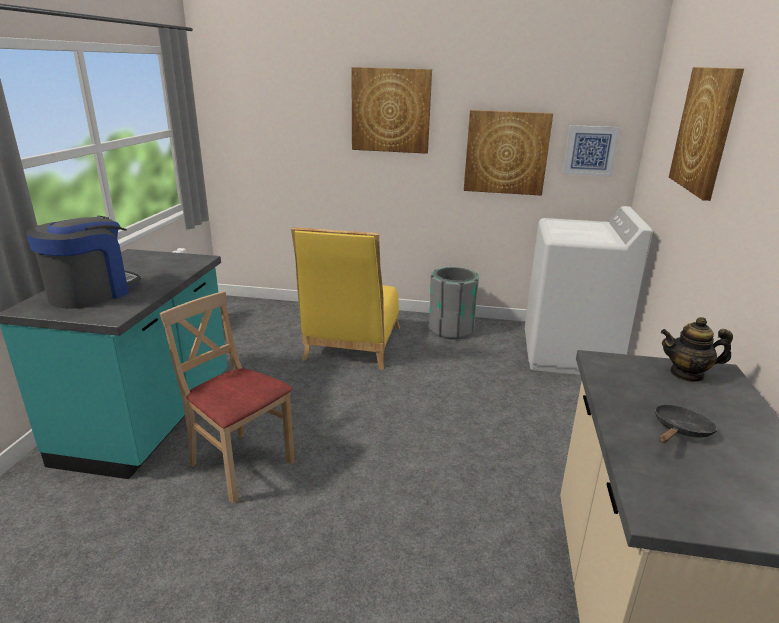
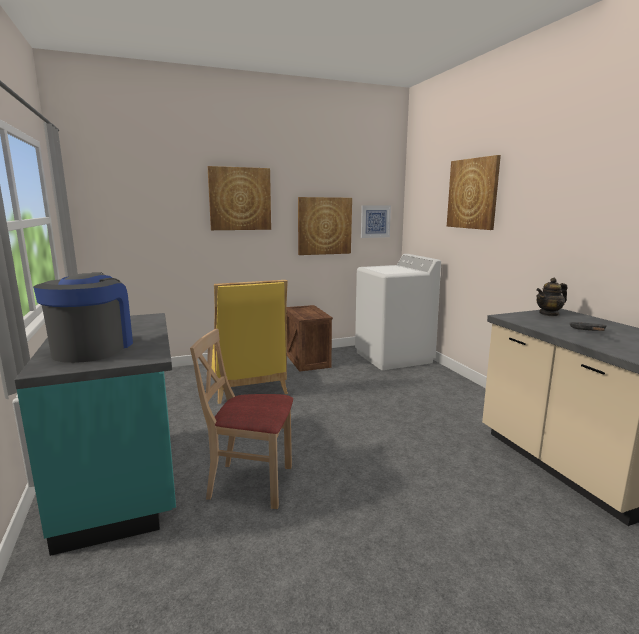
camera: 30 degrees left, 10 degrees down
(450, 329) = (306, 360): grey trash can -> crate

